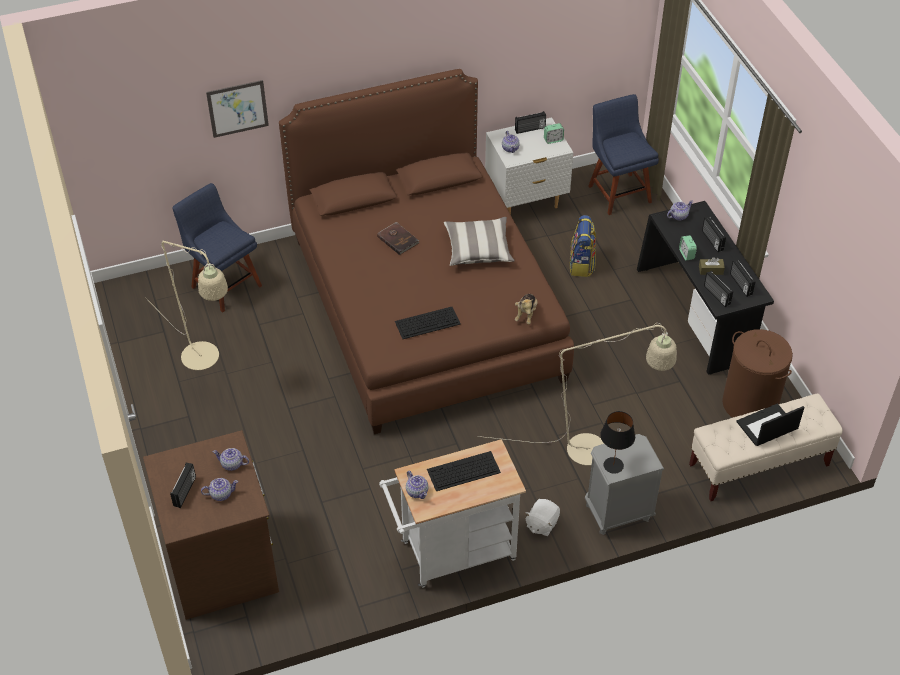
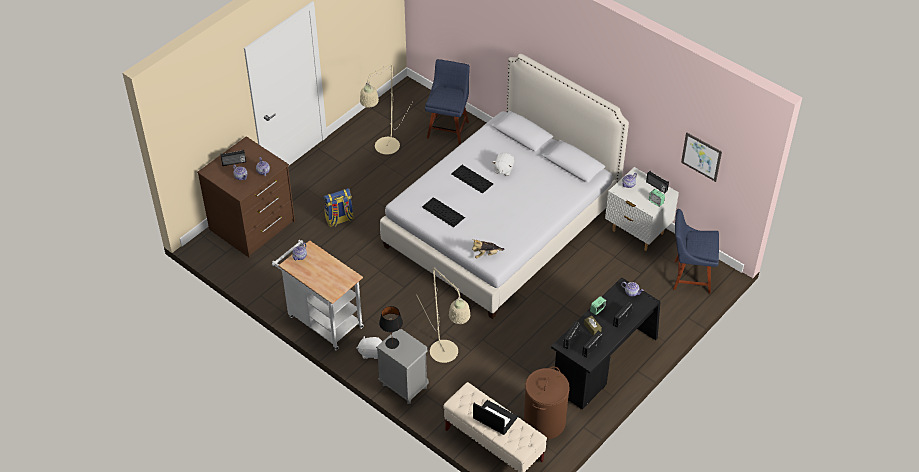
camera: 60 degrees right, 0 degrees up
(237, 108) = (494, 32): picture -> picture (701, 156)
(398, 239) = (503, 169): brown book -> white plush toy
(424, 307) = (501, 224): brown bed -> white bed
(463, 471) = (327, 269): keyboard -> keyboard (471, 179)
(478, 249) = (524, 209): pillow -> none
(582, 264) = (602, 285): backpack -> backpack (339, 219)
(618, 192) = (689, 276): blue chair -> blue chair turned 120 degrees counterclockwise

